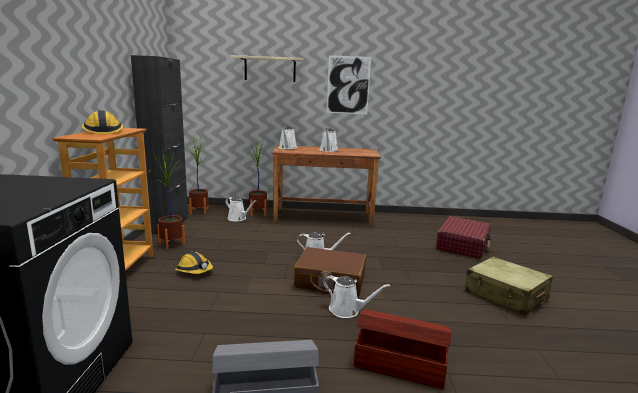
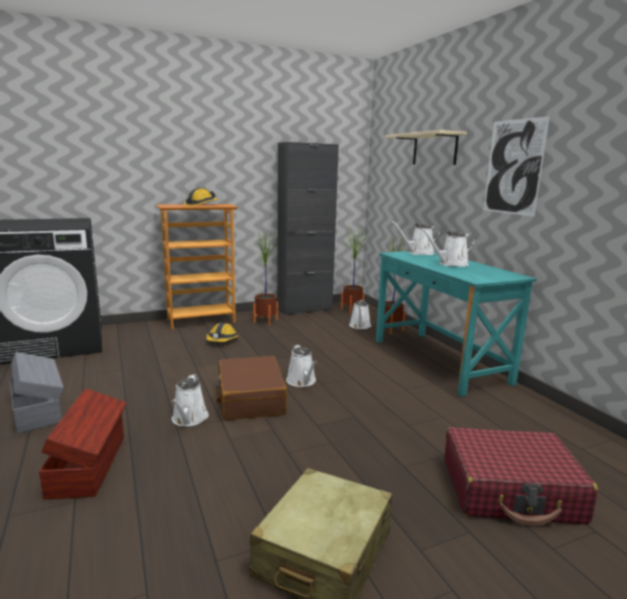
camera: 65 degrees right, 0 degrees up
(323, 217) = (439, 361): brown desk -> turquoise desk

